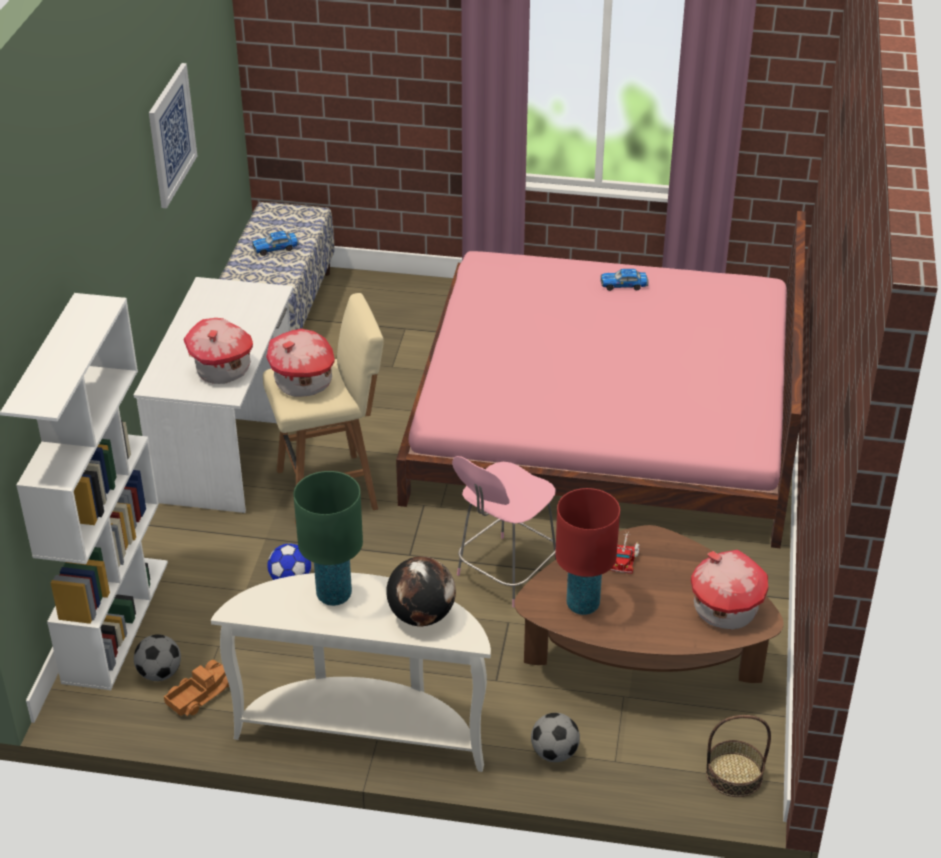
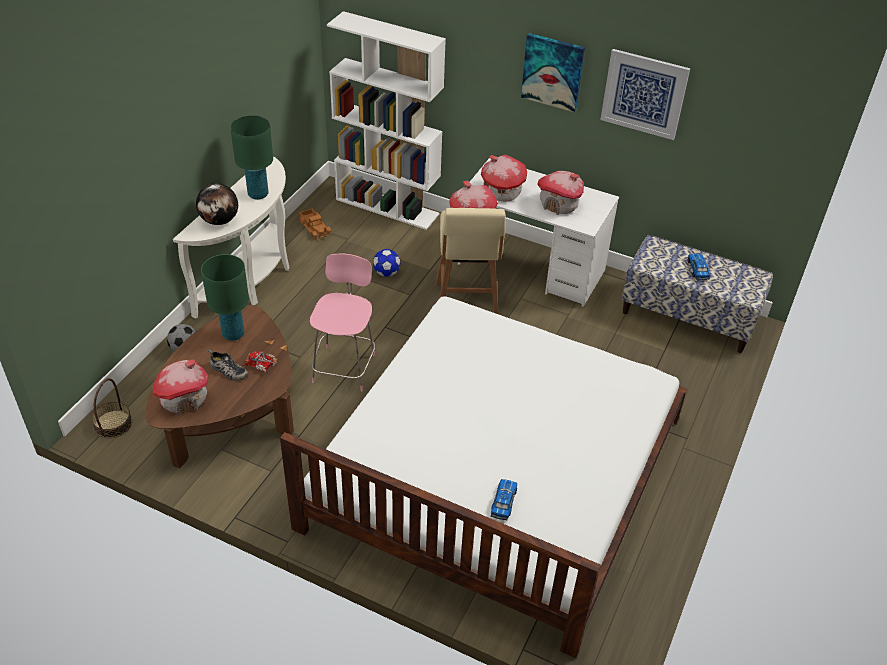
camera: 105 degrees right, 5 degrees up
(129, 206) = (552, 72): none -> picture
(159, 673) = (338, 216): football -> none
(234, 319) = (559, 204): none -> toy house
(505, 573) = (344, 366): pink chair -> pink chair turned 45 degrees clockwise
(583, 605) = (233, 334): red table lamp -> green table lamp
(605, 416) = (495, 472): pink bed -> white bed
(624, 285) = (594, 463): toy car -> toy car (503, 503)
(652, 587) = (227, 371): none -> shoe

